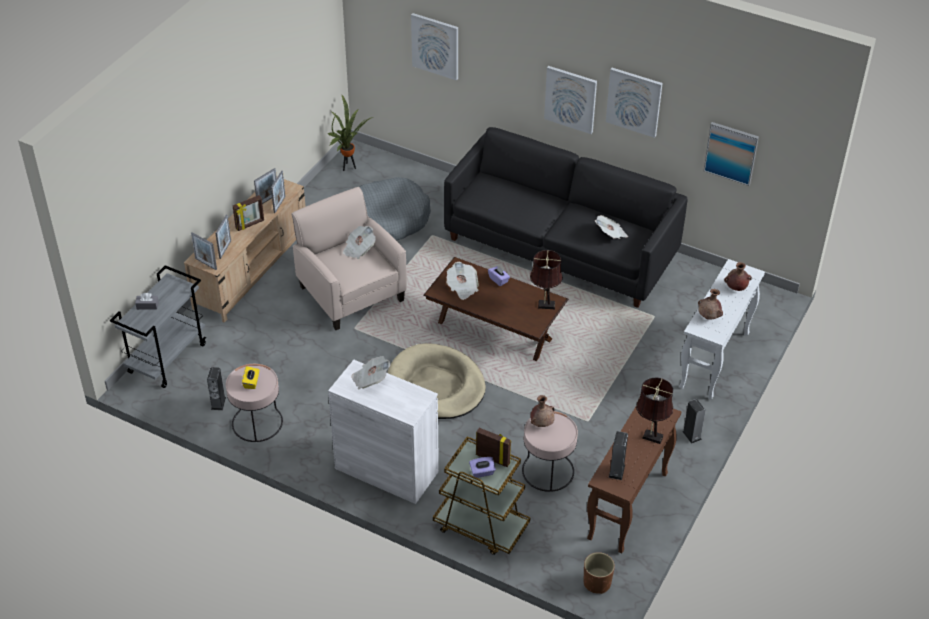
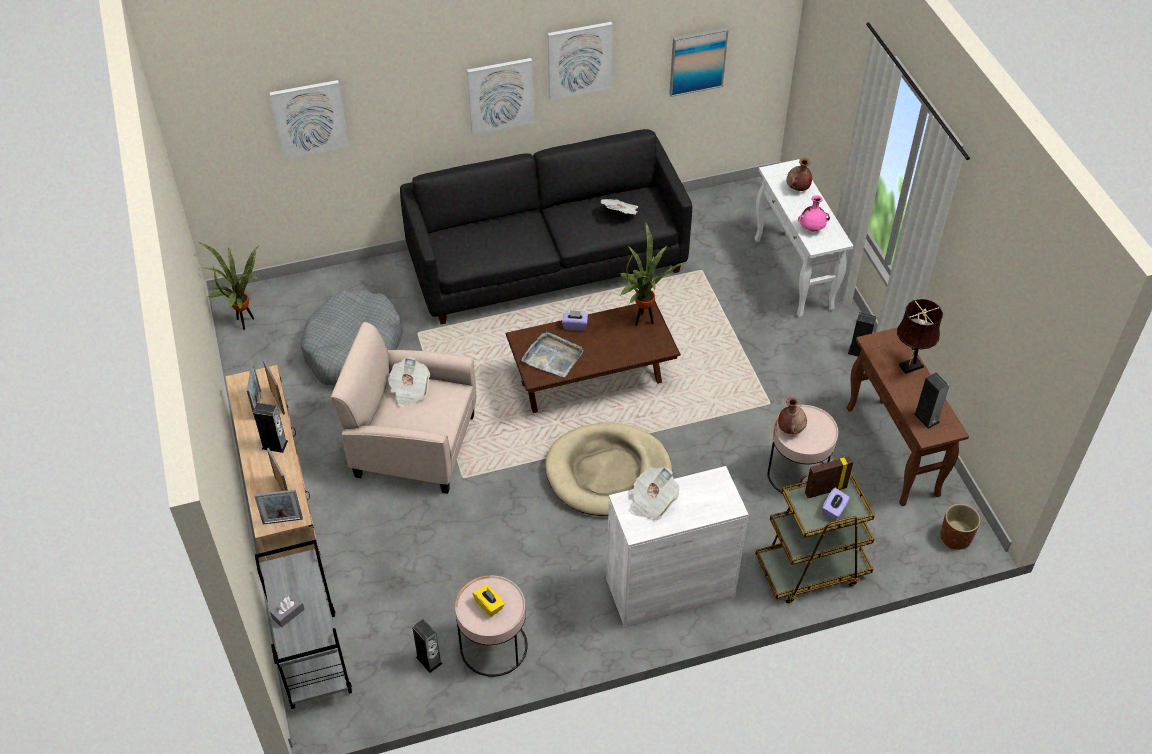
camera: 45 degrees left, 5 degrees up
(250, 225) = (274, 445): picture frame -> speaker
(462, 287) = (553, 356): newspaper -> grey tray
(544, 305) = (644, 320): brown table lamp -> potted plant
(709, 317) = (812, 228): brown vase -> pink vase

